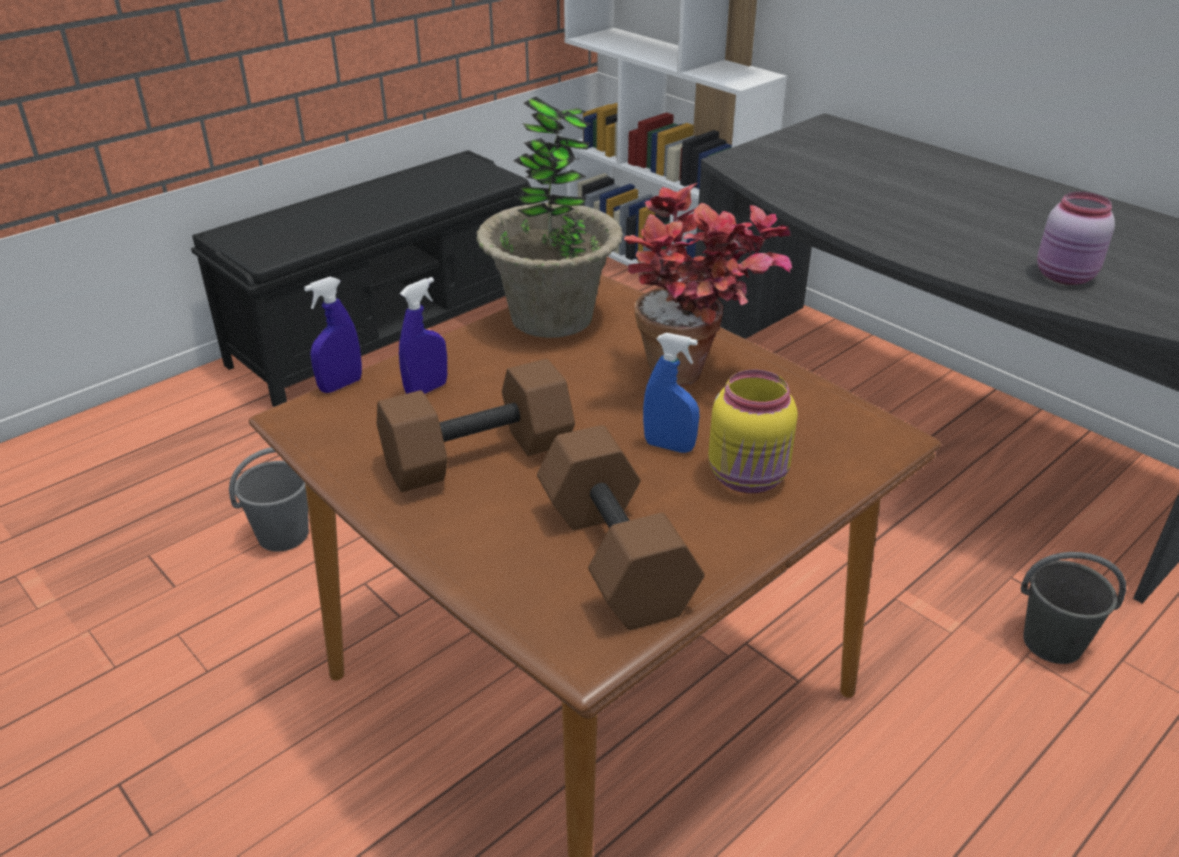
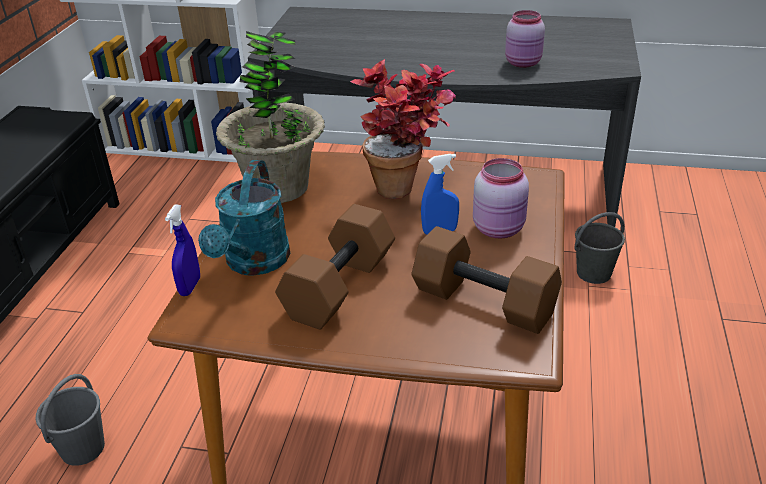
camera: 35 degrees left, 0 degrees up
(427, 389) = (254, 263): blue spray bottle -> turquoise watering can
(749, 477) = (500, 229): yellow jar -> pink jar

